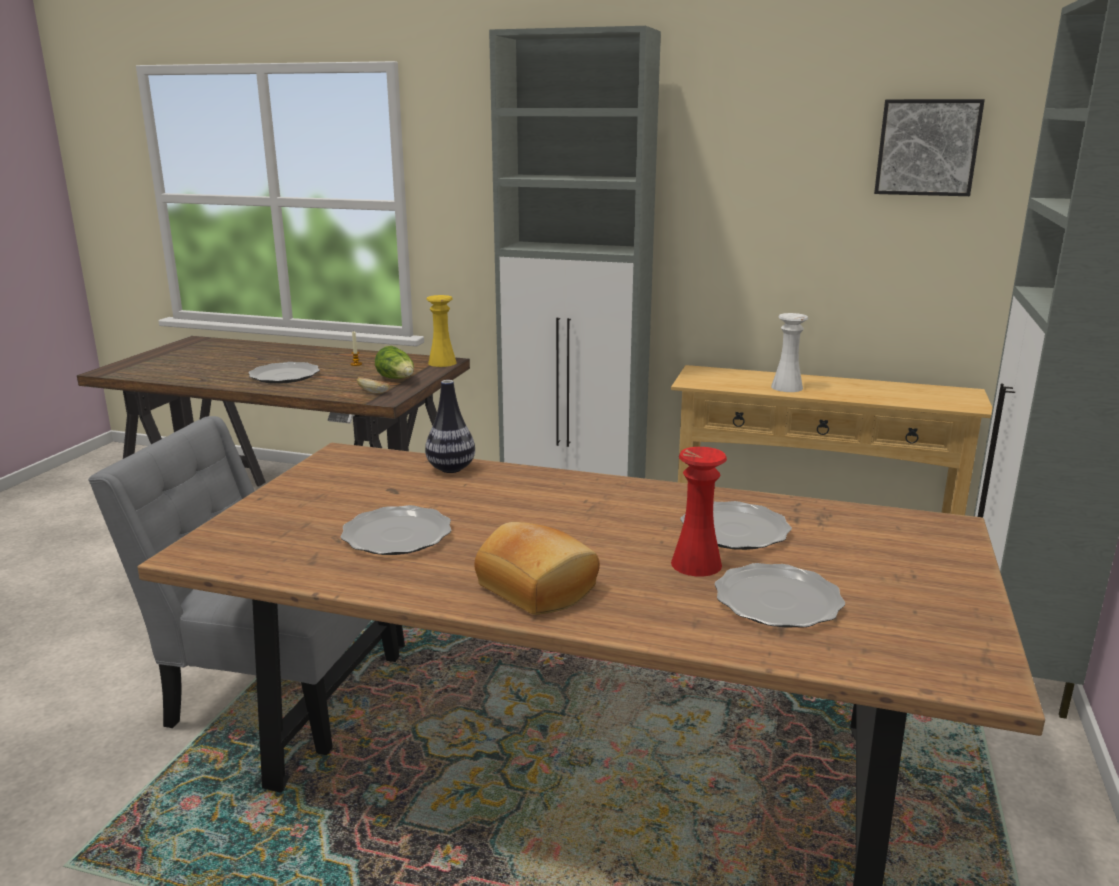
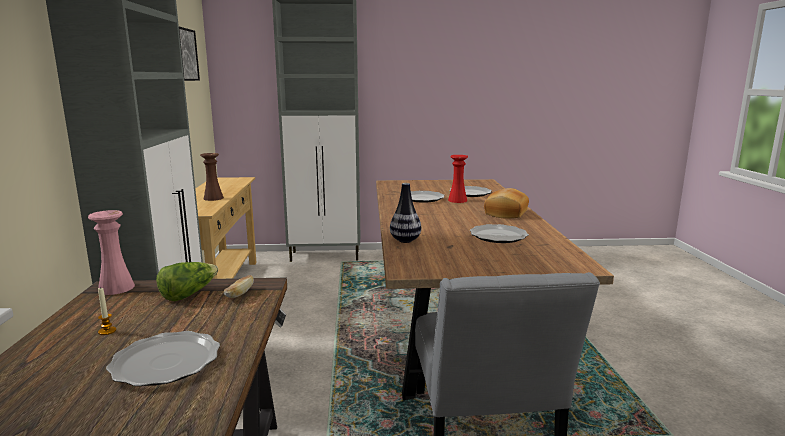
camera: 110 degrees left, 5 degrees down
(442, 363) = (116, 288): yellow vase -> pink vase
(786, 387) = (213, 198): white vase -> brown vase

